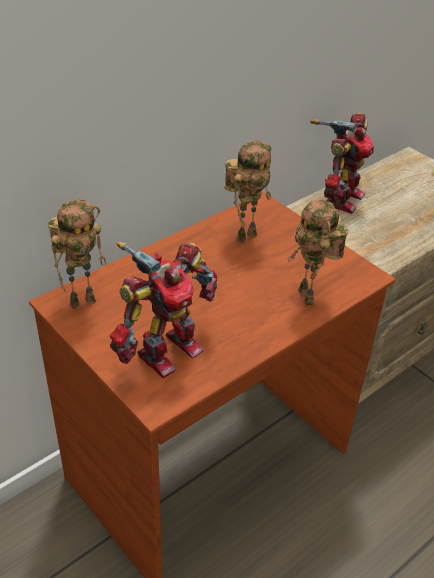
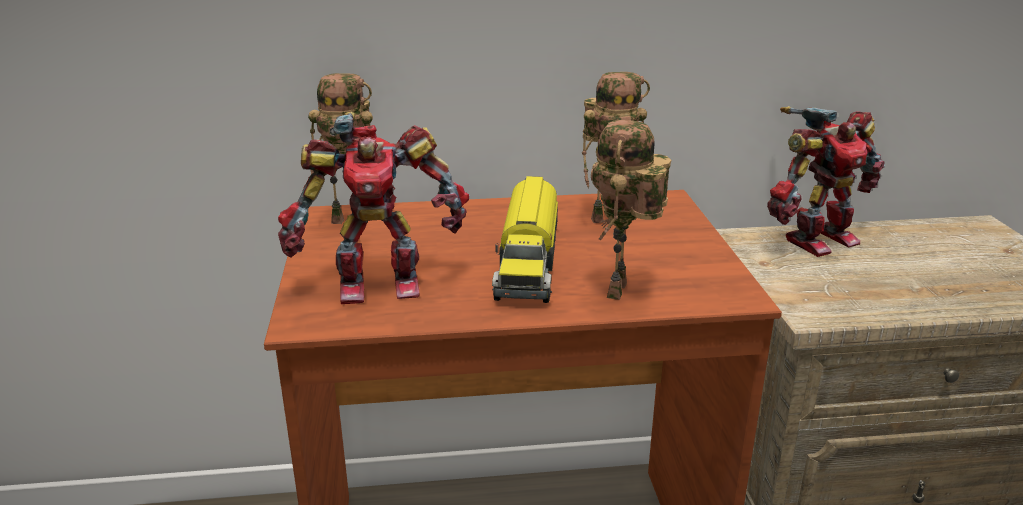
camera: 35 degrees right, 15 degrees down
(235, 292) = (528, 260): none -> toy truck

